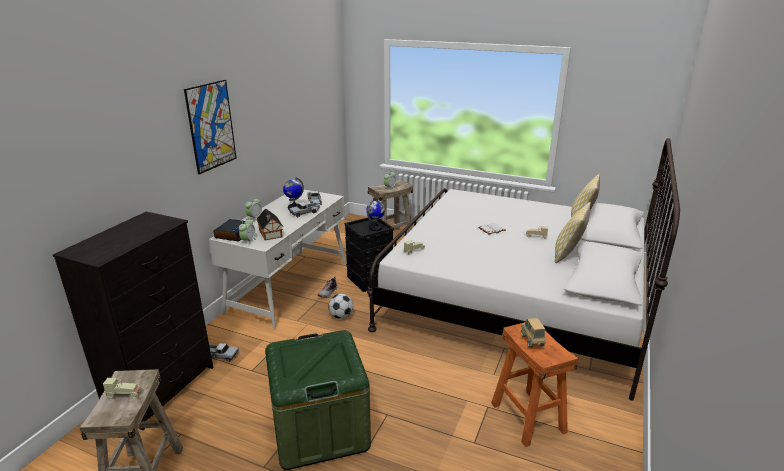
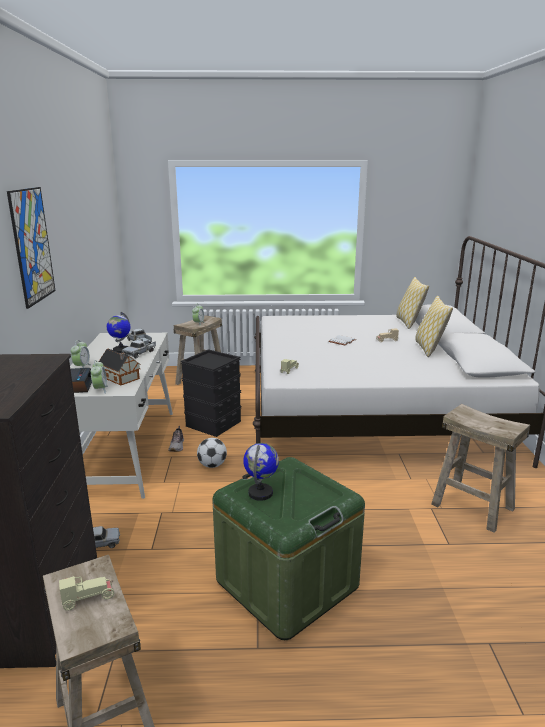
camera: 25 degrees left, 5 degrees down
(375, 228) = (219, 360): globe -> globe (261, 493)
(528, 417) = (473, 506): orange stool -> beige stool
(532, 341) = (478, 421): toy truck -> none

